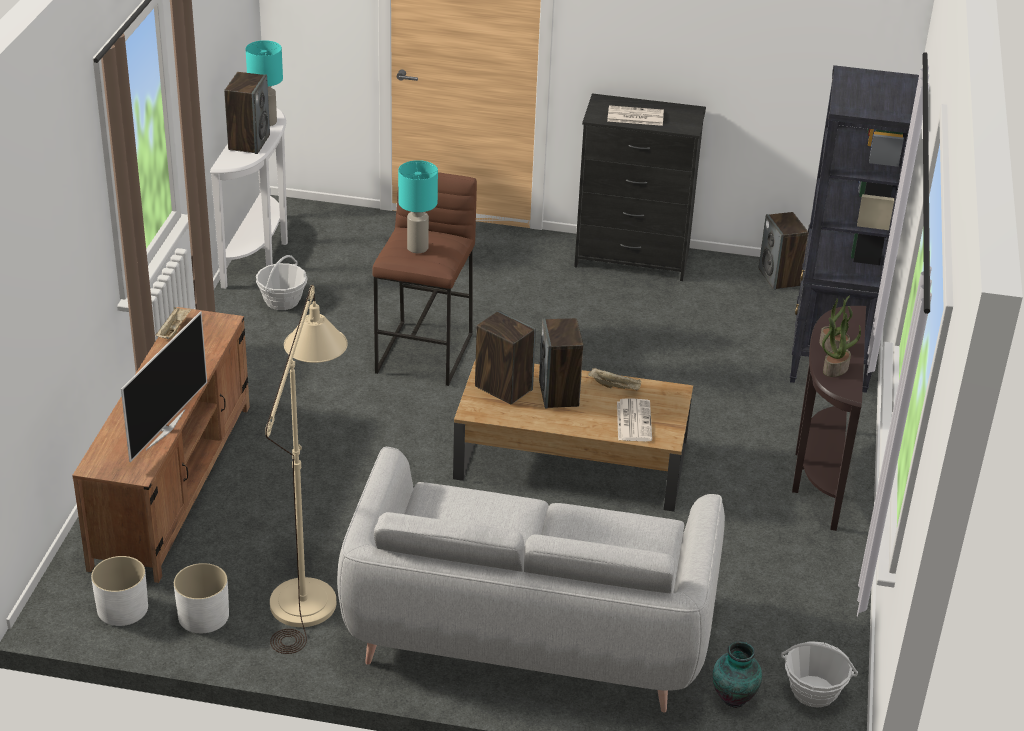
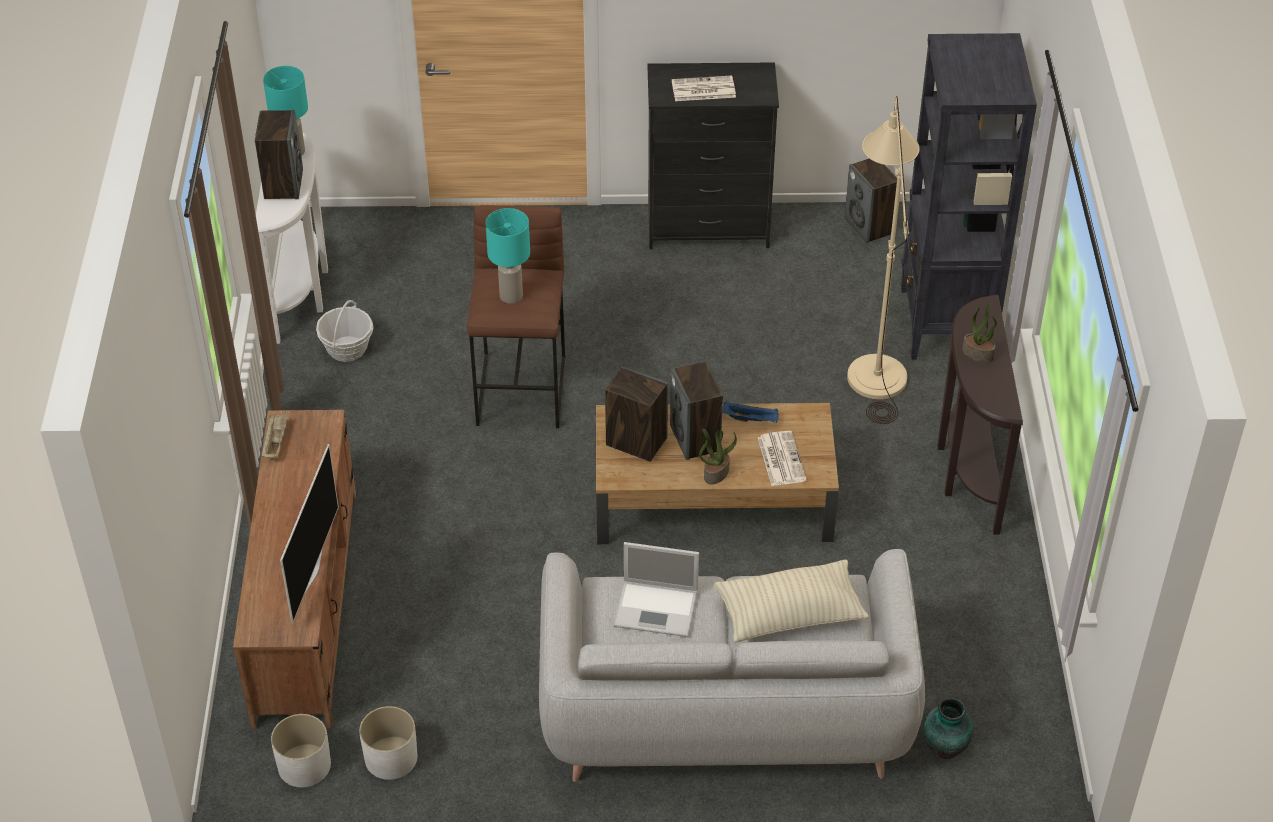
camera: 10 degrees left, 10 degrees up
(308, 590) = (489, 707): beige floor lamp -> beige floor lamp (875, 365)
(476, 513) = (657, 608): none -> laptop
(600, 538) = (789, 613): none -> beige pillow
(615, 387) = (751, 419): beige tray -> blue tray
(813, 691) = (1019, 726): basket -> none
(835, 368) = (986, 381): potted plant -> potted plant (716, 473)

